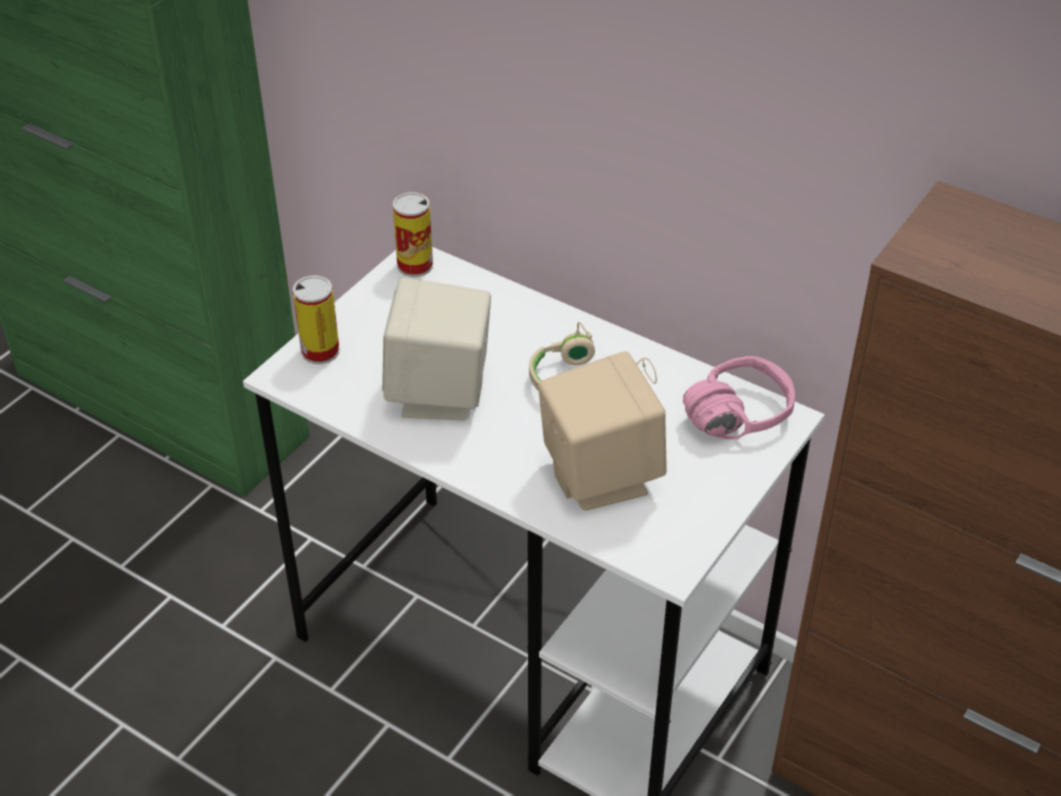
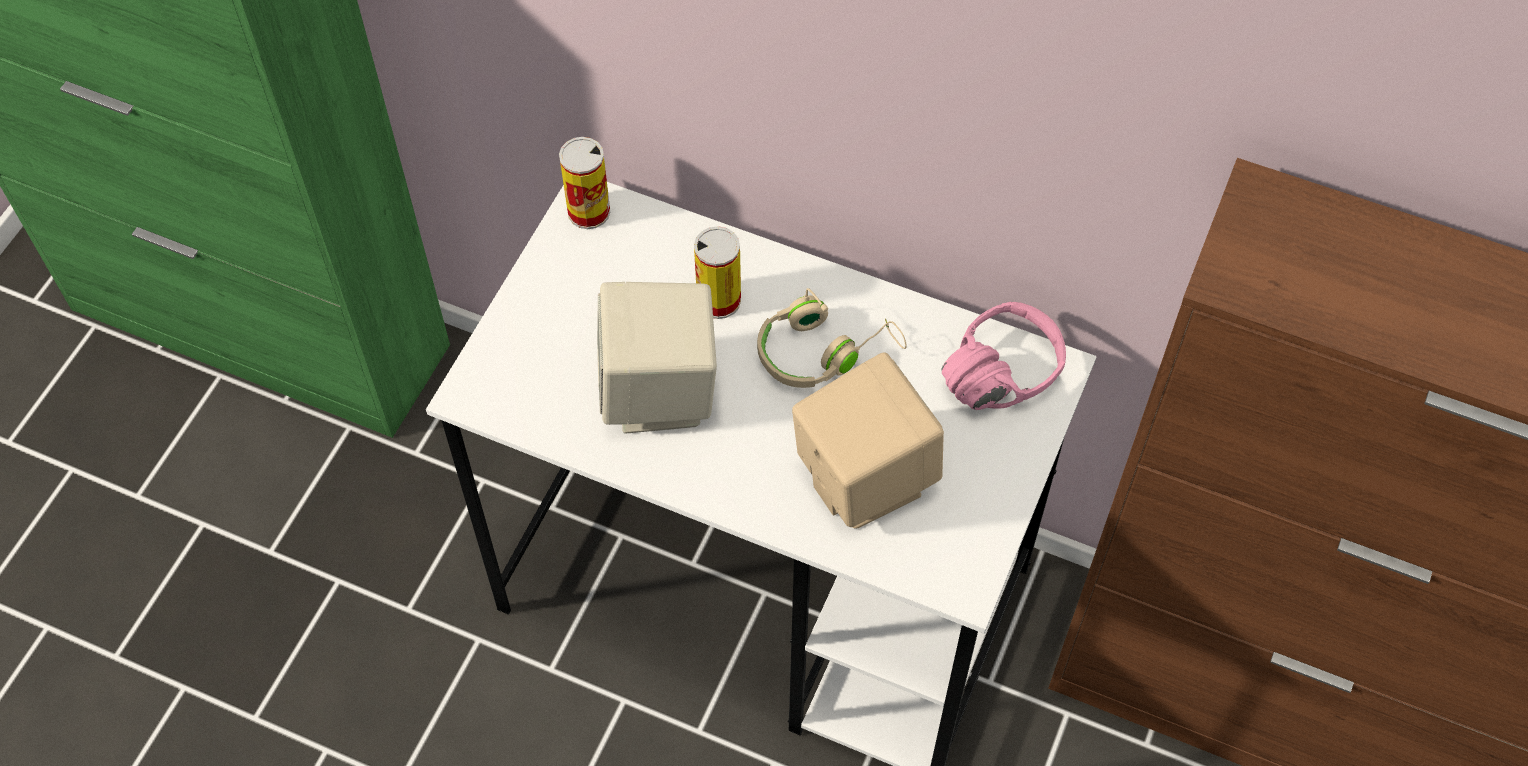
camera: 10 degrees left, 15 degrees up
(320, 351) = (506, 354): can -> can (719, 300)

